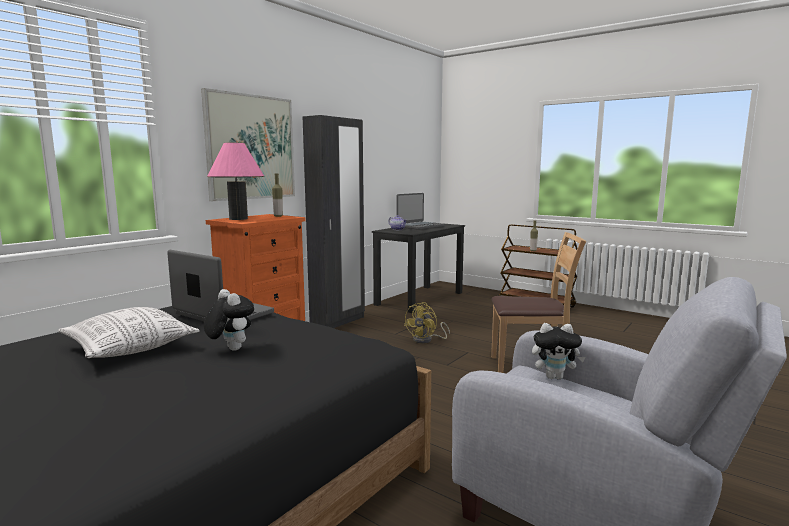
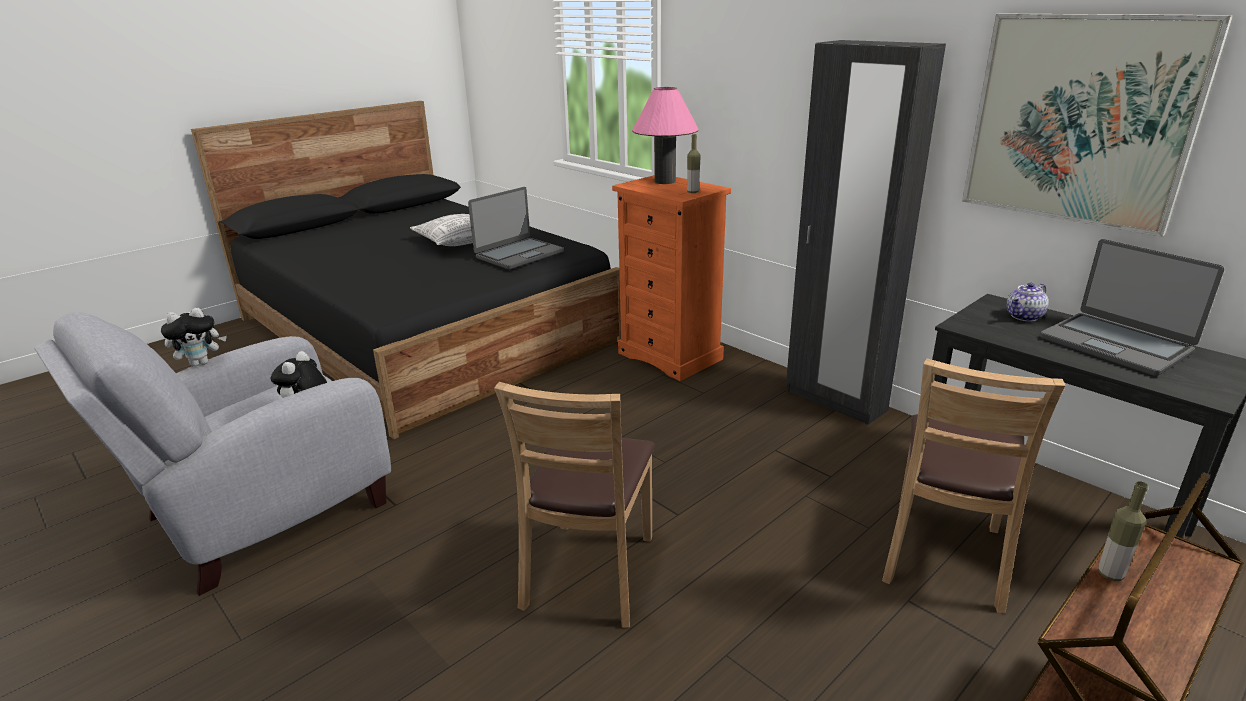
camera: 100 degrees right, 15 degrees up
(230, 349) = (417, 261): plush toy -> plush toy (201, 363)
(251, 147) = (756, 90): picture -> picture (1080, 120)
(426, 340) = (741, 478): yellow fan -> none
(464, 312) = (944, 556): none -> brown chair

